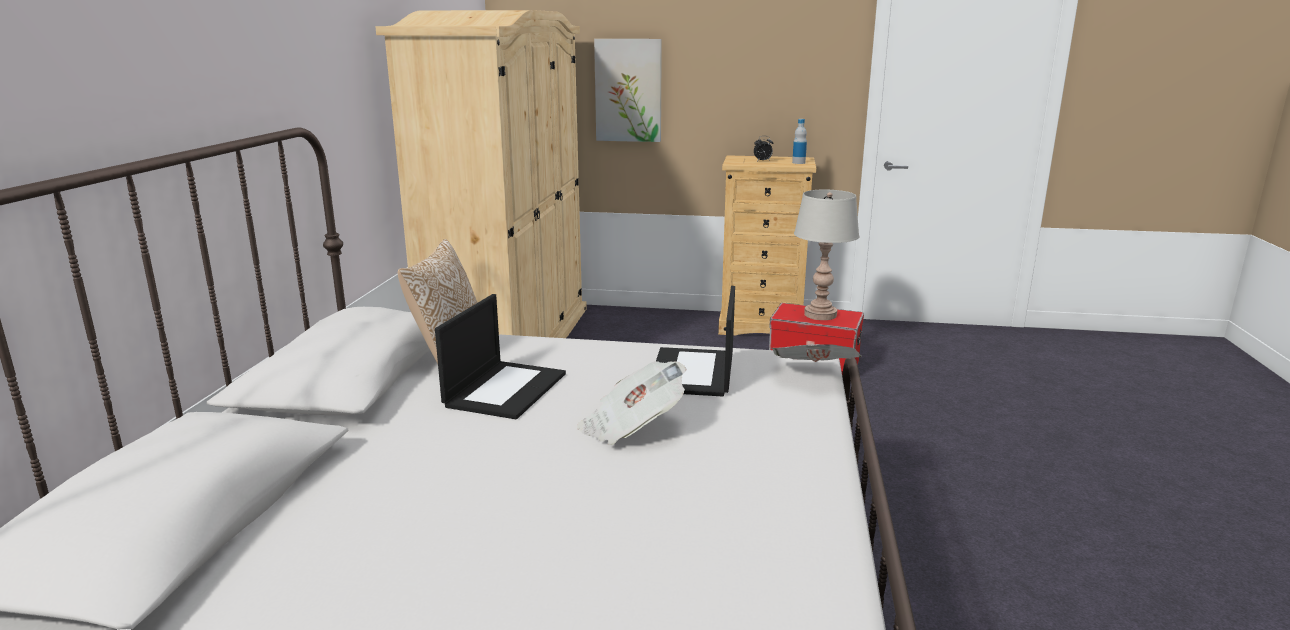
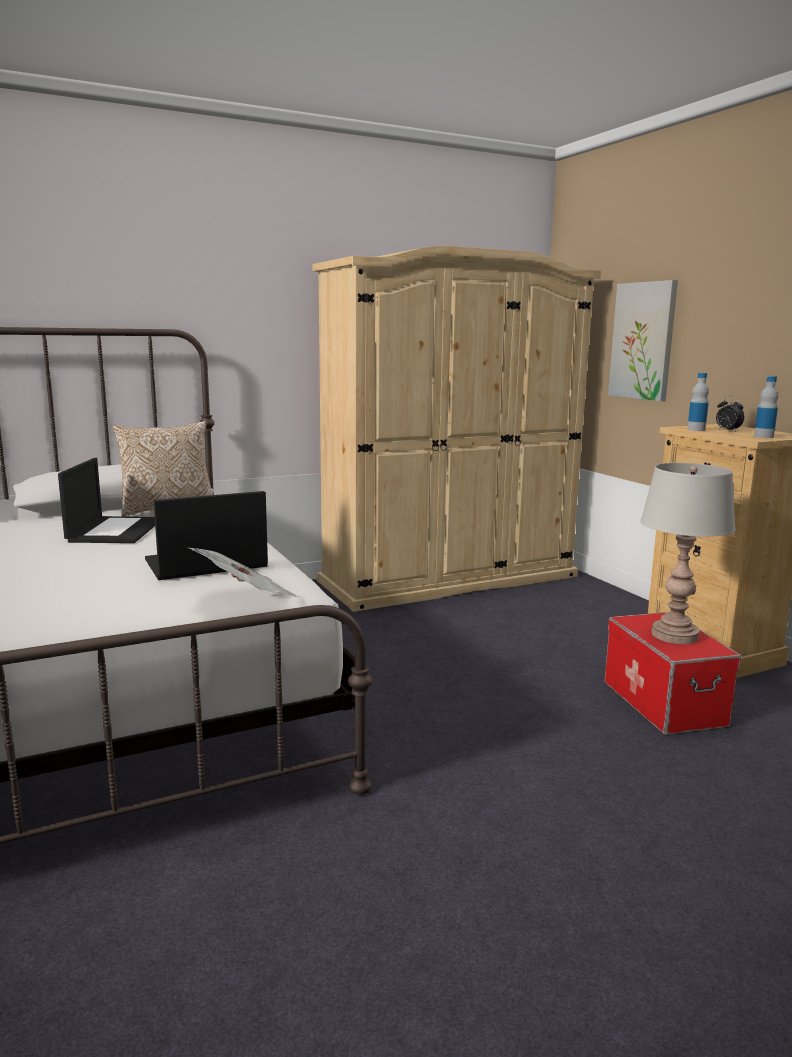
camera: 55 degrees right, 5 degrees down
(505, 389) = (115, 530): laptop -> laptop turned 75 degrees counterclockwise
(631, 427) = (66, 568): newspaper -> none
(749, 164) = (696, 430): none -> bottle

